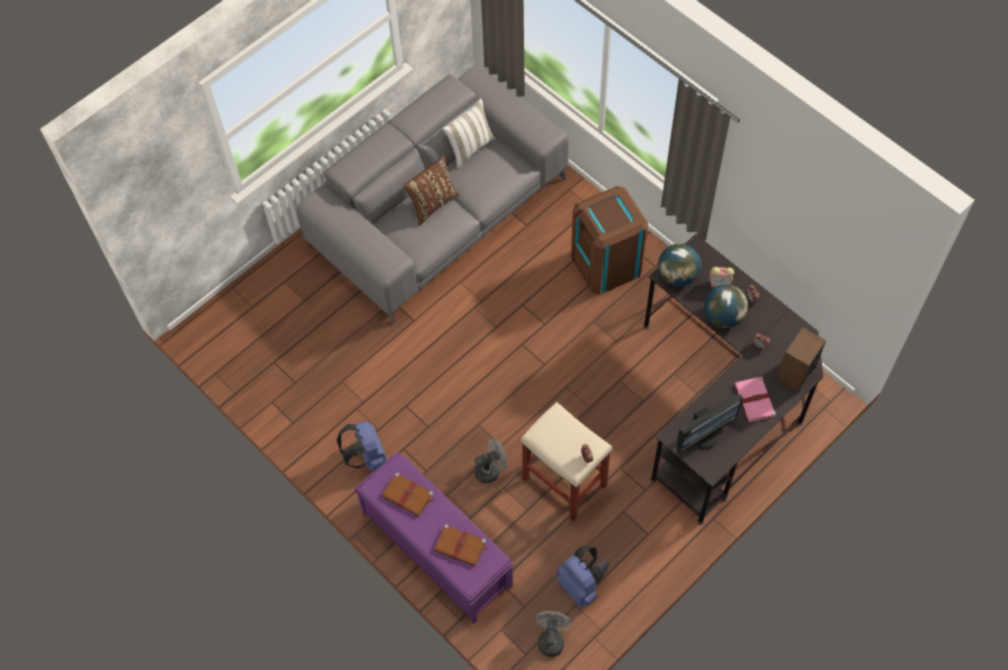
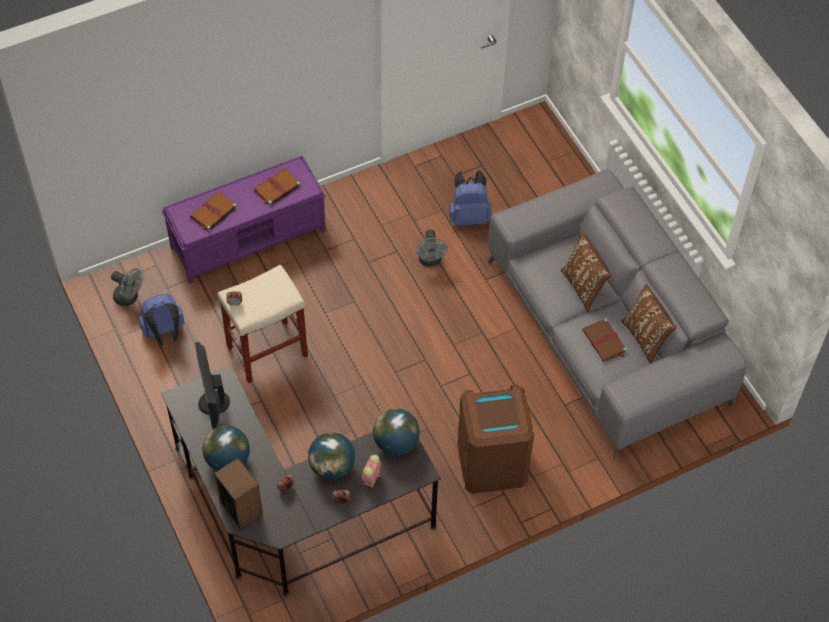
camera: 105 degrees right, 5 degrees down
(367, 457) = (358, 210): blue backpack -> blue backpack (469, 216)
(469, 148) = (645, 338): white pillow -> brown pillow
(485, 175) = (604, 342): none -> brown book
(491, 470) = (305, 298): grey fan -> grey fan (430, 261)
(755, 401) = (228, 460): pink book -> globe

